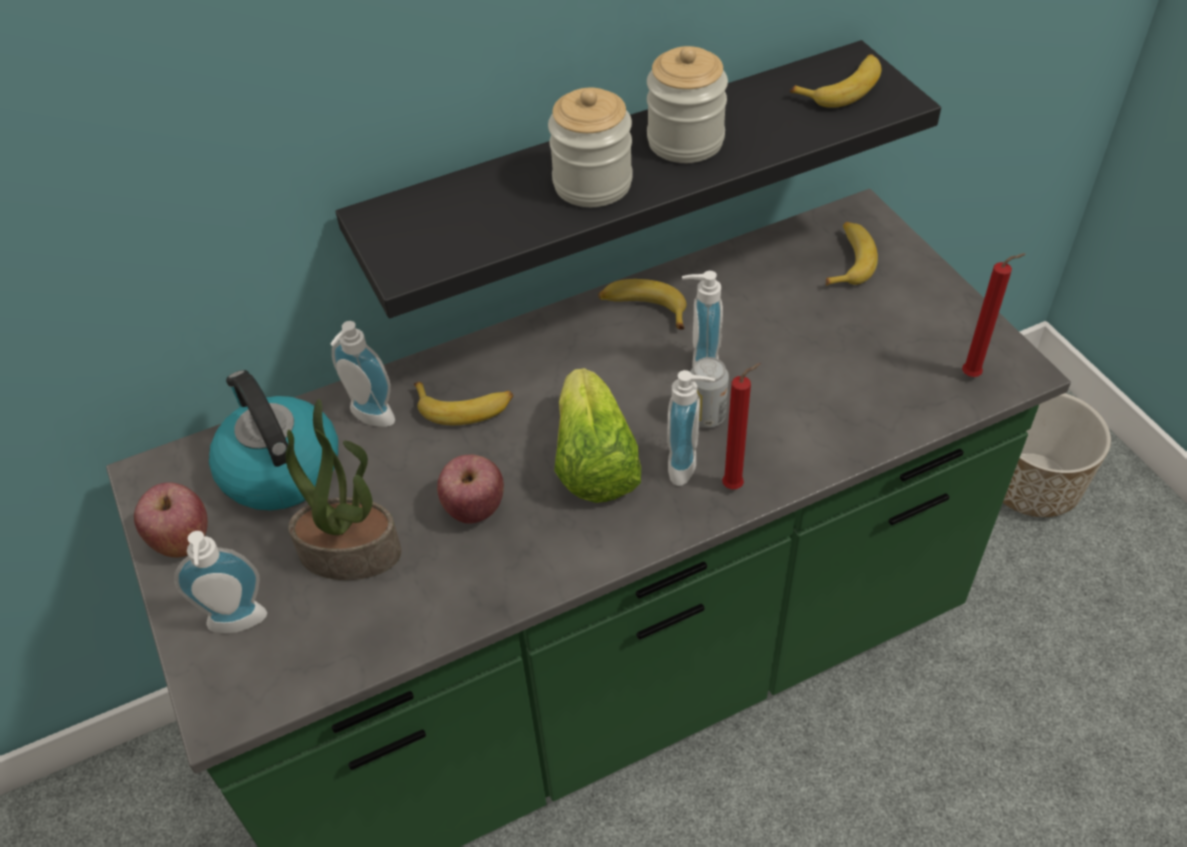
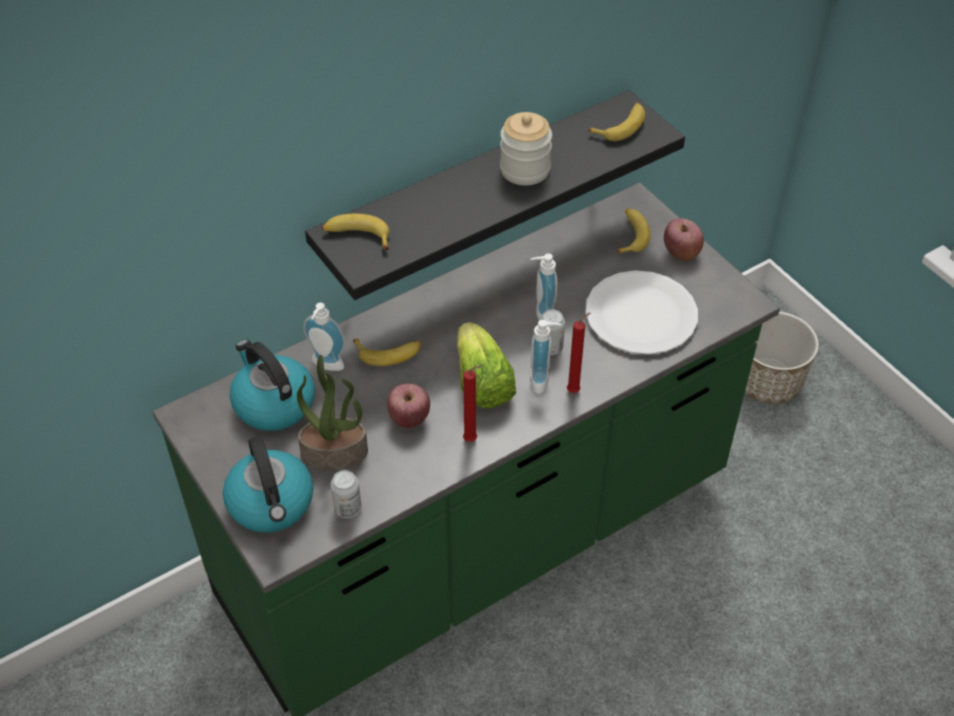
camera: 10 degrees left, 0 degrees up
(182, 539) = (219, 454): apple -> apple (681, 253)
(237, 626) = (272, 504): soap dispenser -> kettle
(350, 645) = (348, 508): none -> can
(592, 184) = (470, 203): jar -> none
(643, 309) = (497, 278): banana -> banana (357, 236)
(851, 376) = (641, 314): none -> white plate
(974, 375) = (718, 308): red candle -> red candle (472, 439)

